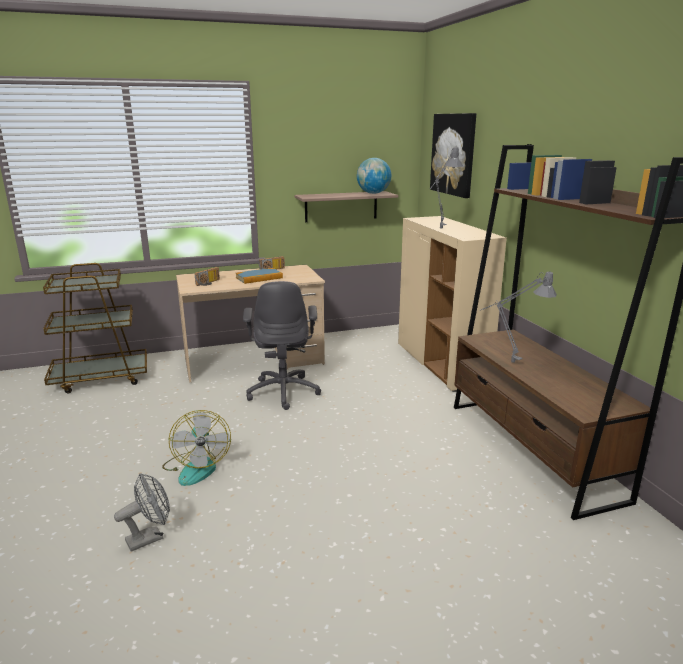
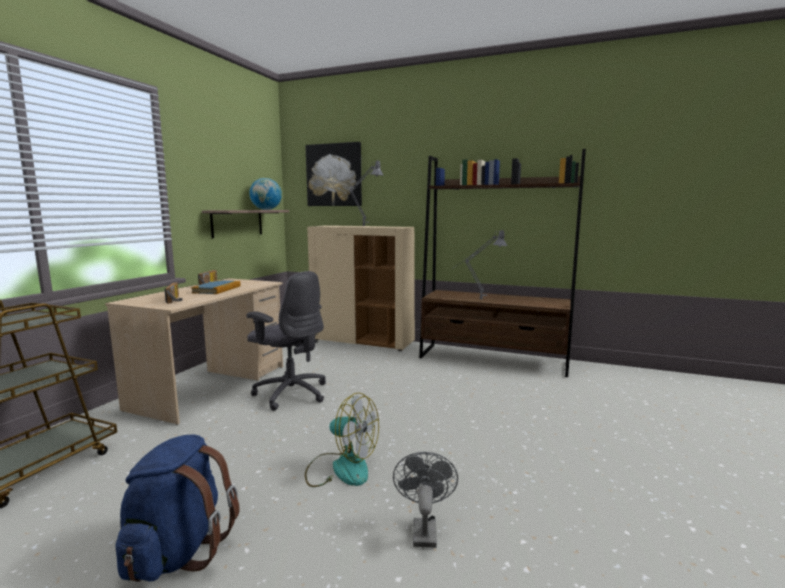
camera: 50 degrees left, 10 degrees down
(67, 459) = (179, 550): none -> blue backpack

